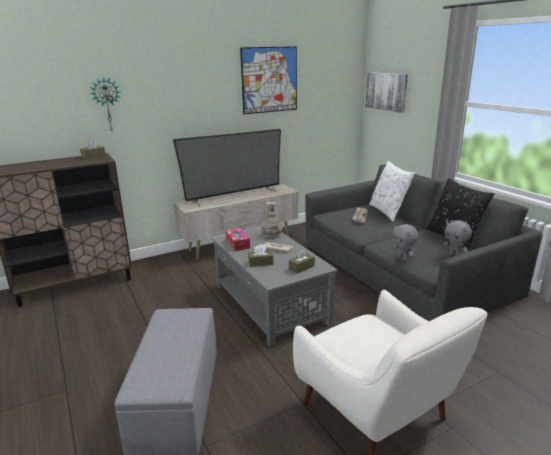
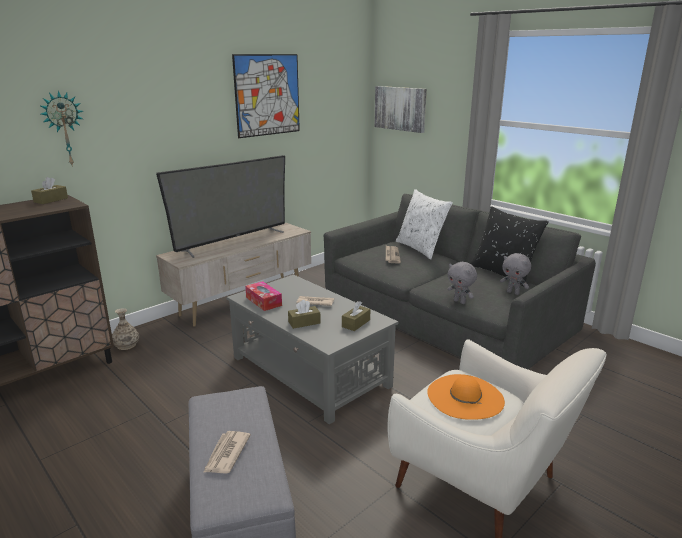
camera: 15 degrees left, 0 degrees up
(160, 354) = (226, 454): none -> newspaper
(272, 234) = (301, 286): vase -> vase (126, 345)
(365, 337) = (465, 396): none -> orange hat

